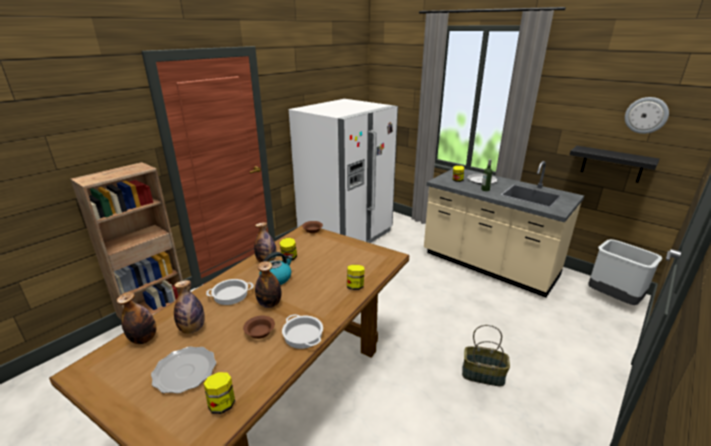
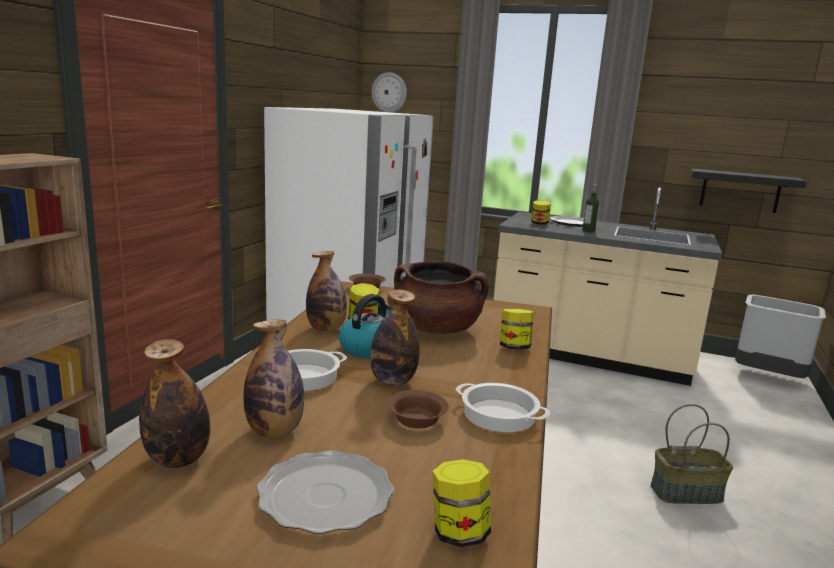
camera: 20 degrees left, 10 degrees down
(324, 267) = (437, 329): none -> brown cooking pot
(646, 115) = (778, 122): wall clock -> wall clock (389, 92)

